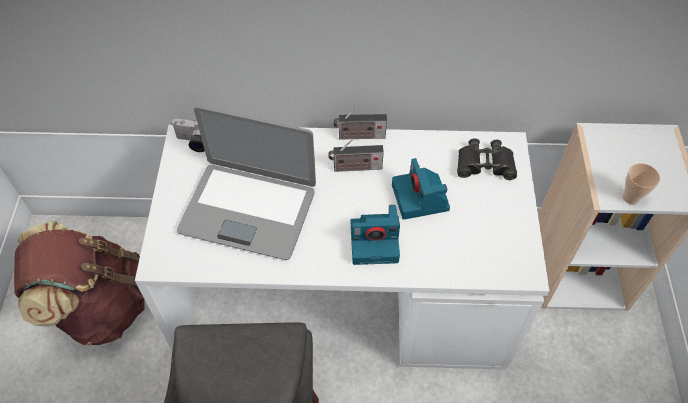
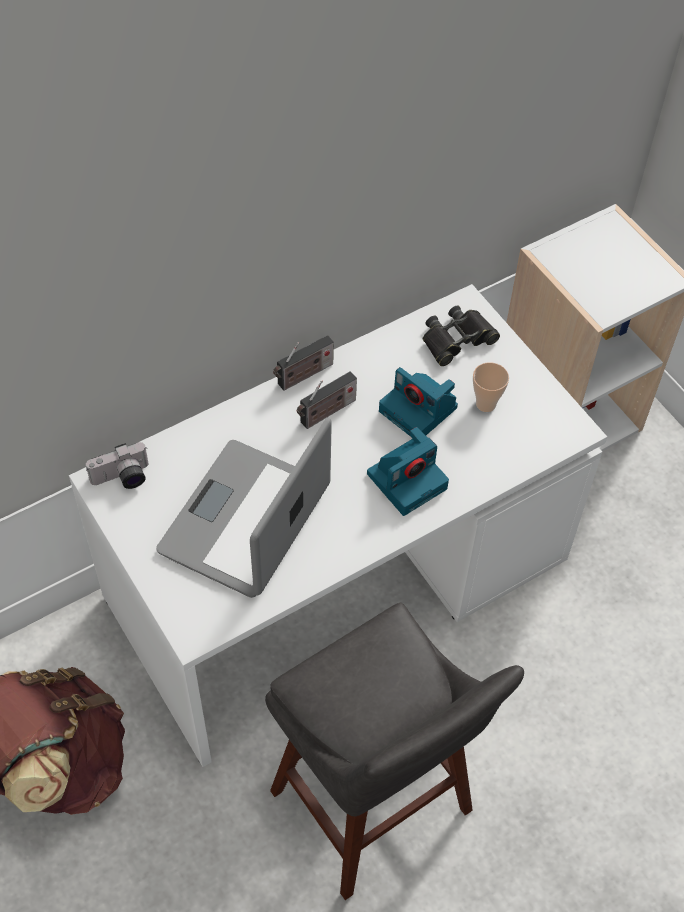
camera: 35 degrees left, 0 degrees up
(248, 210) = (246, 520): laptop -> laptop turned 135 degrees clockwise
(631, 197) = (623, 302): cup -> cup (486, 404)

